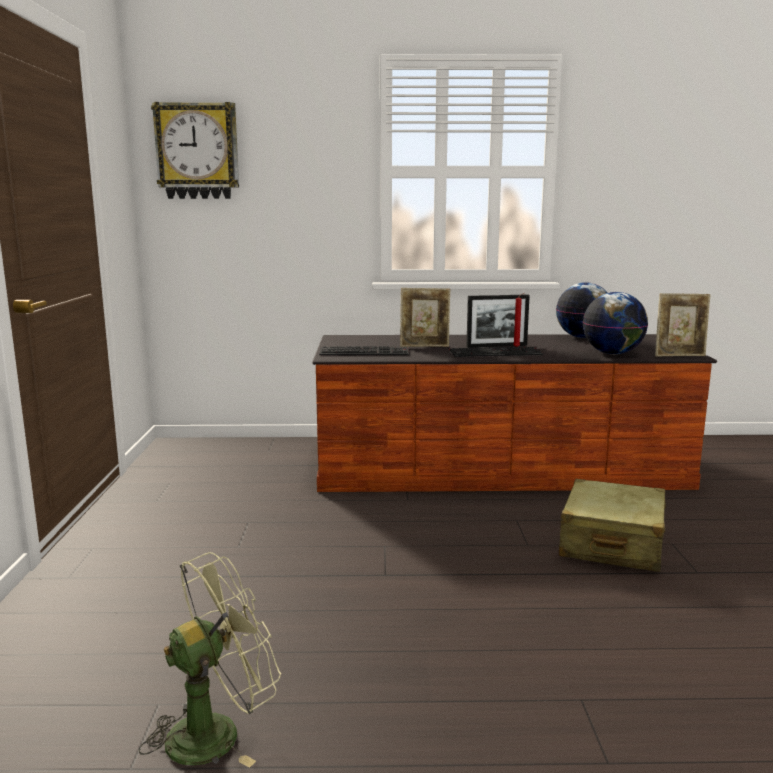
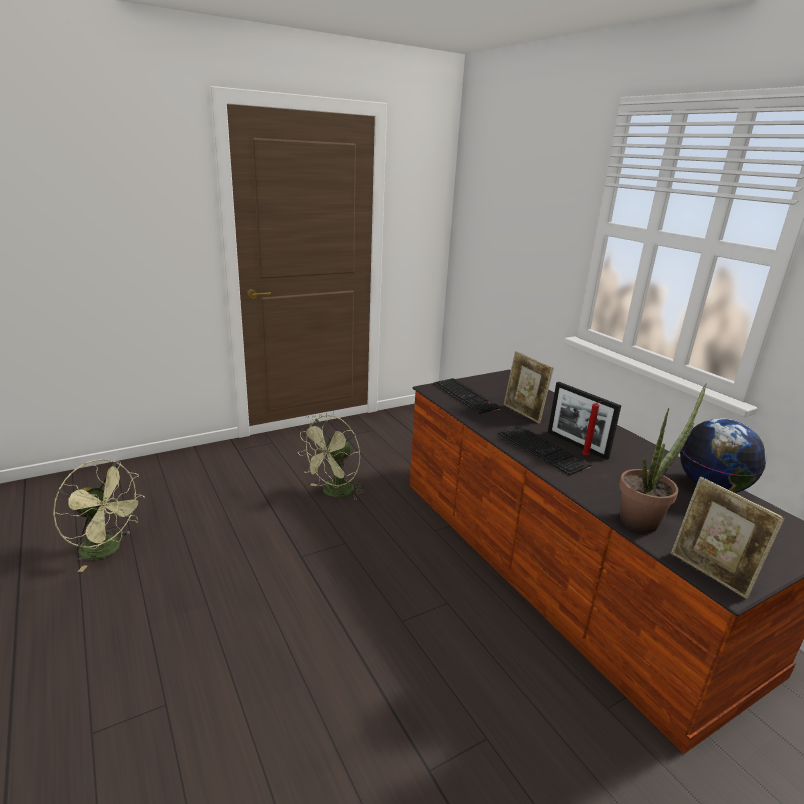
camera: 60 degrees right, 10 degrees up
(197, 151) = (484, 190): wall clock -> none
(280, 532) = (334, 493): none -> green fan
(612, 353) = (643, 519): globe -> potted plant
(612, 543) = (448, 683): beige suitcase -> none

